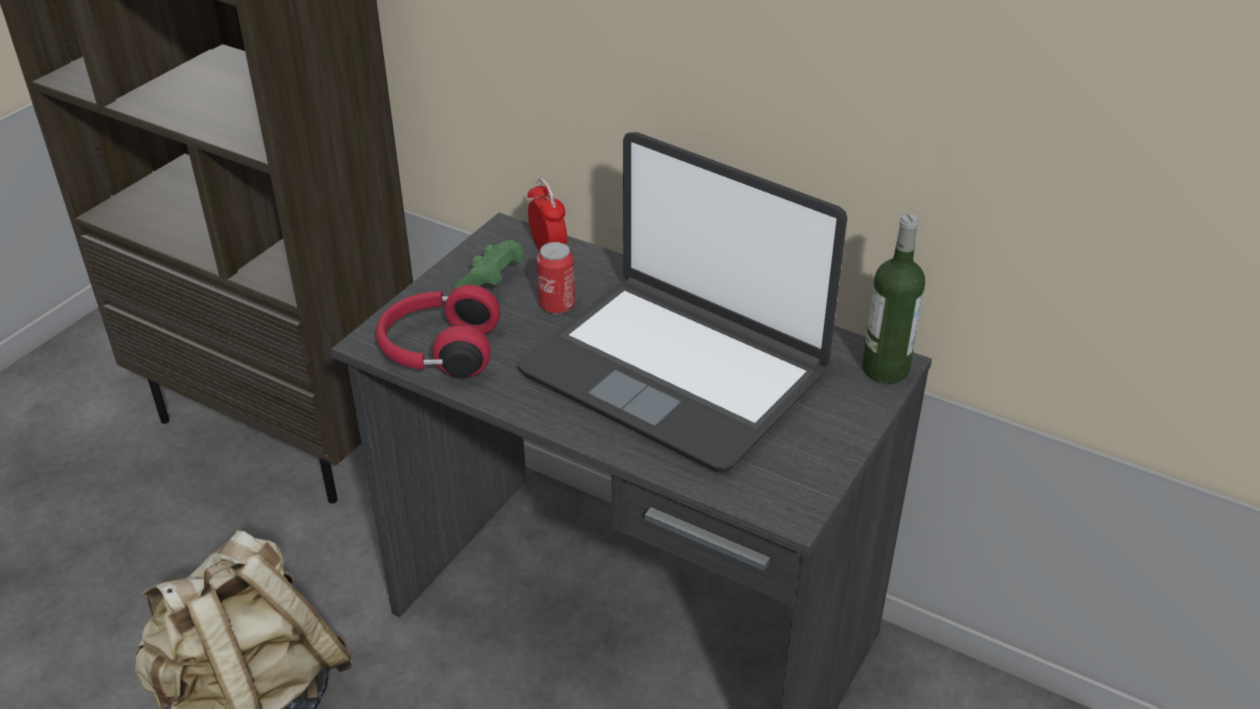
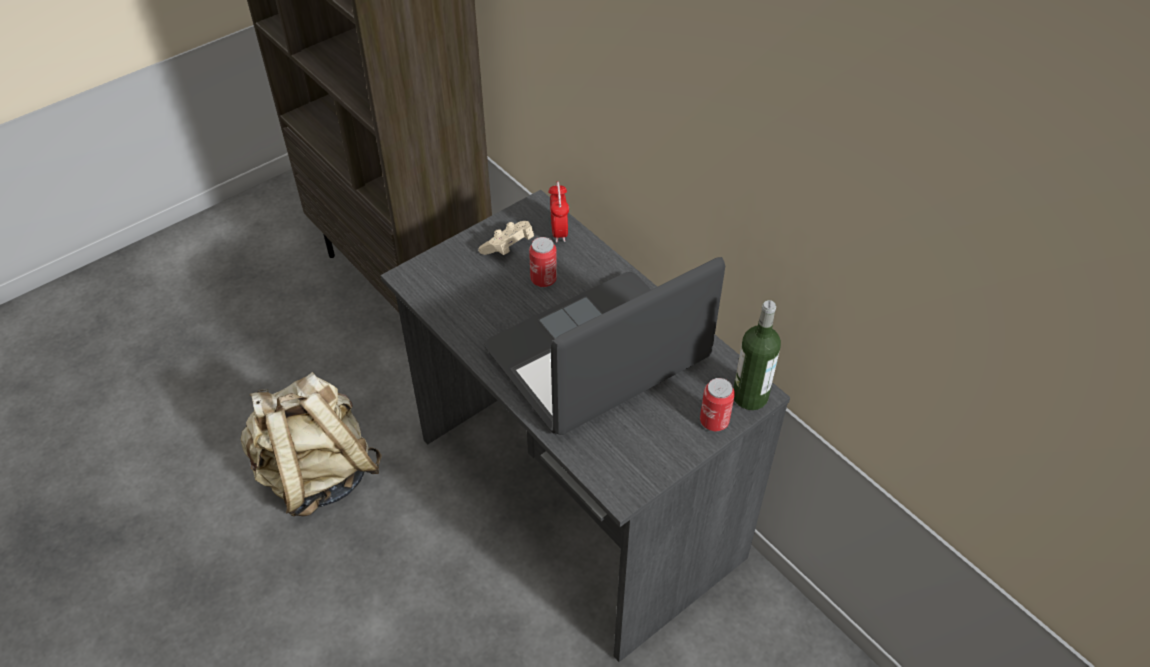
camera: 20 degrees right, 10 degrees up
(438, 351) = (448, 296): red headphones -> none
(491, 281) = (508, 247): green game controller -> beige game controller
(675, 371) = (599, 356): laptop -> laptop turned 90 degrees clockwise
(859, 405) = (714, 421): none -> can

